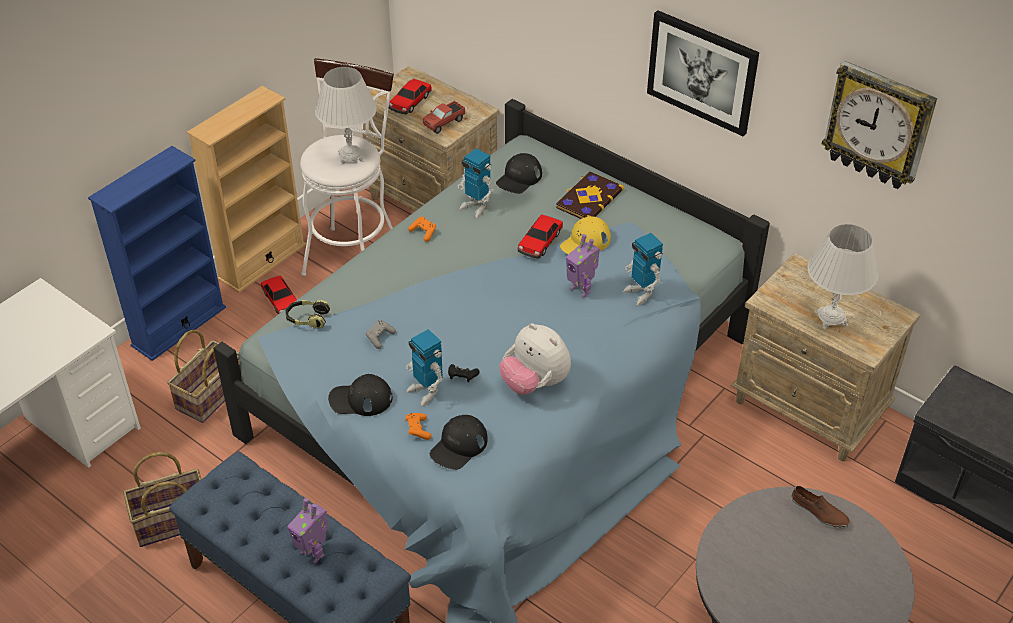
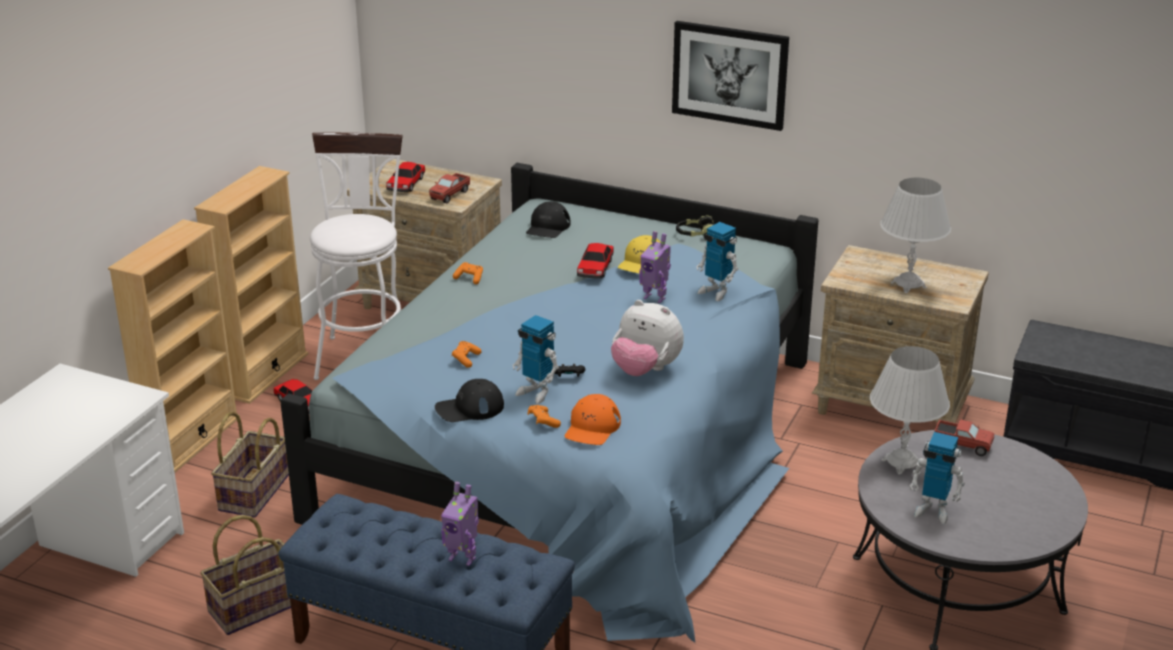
camera: 15 degrees left, 15 degrees down
(178, 326) = (191, 441): blue bookcase -> beige bookcase
(307, 319) = (380, 355): headphones -> headphones (695, 234)
(350, 156) = (366, 227): white table lamp -> white table lamp (902, 463)
(380, 337) = (466, 359): grey game controller -> orange game controller
(459, 446) = (592, 427): black cap -> orange cap
(476, 207) = (514, 253): toy robot -> toy robot (933, 511)
(588, 198) = (626, 233): book -> none
(818, 513) = (962, 445): brown shoe -> toy truck
(878, 126) = (920, 80): wall clock -> none

